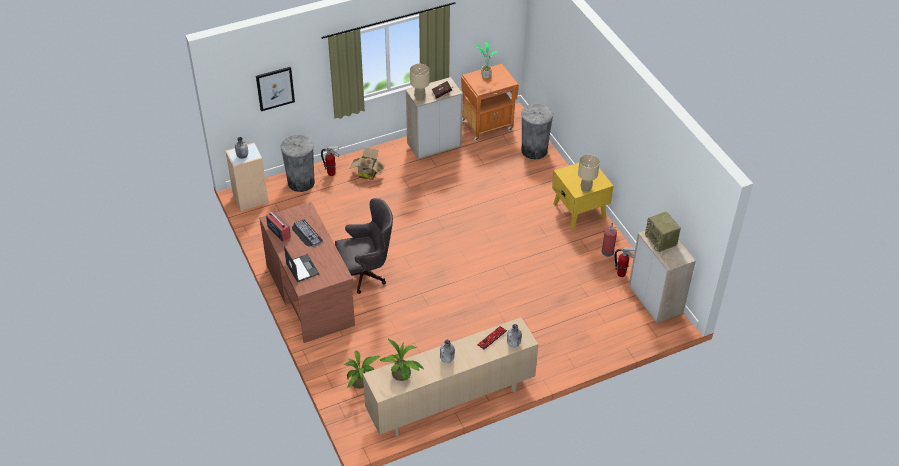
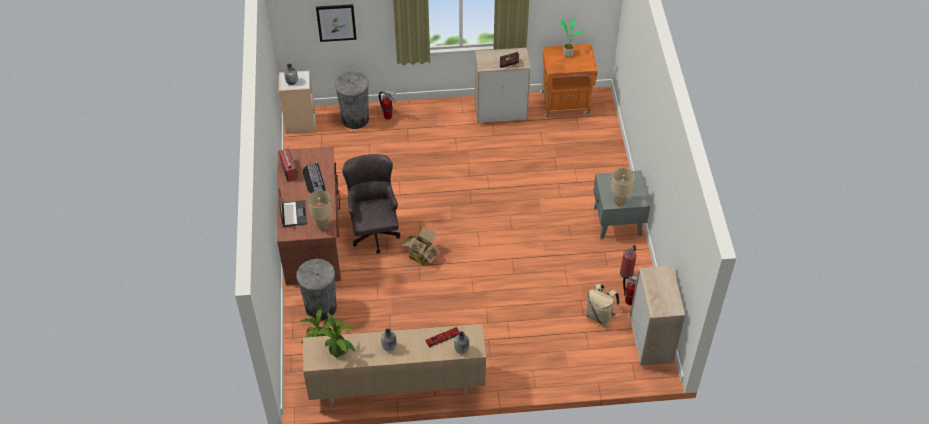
camera: 20 degrees right, 5 degrees up
(366, 275) = (374, 231): grey office chair -> grey office chair turned 105 degrees counterclockwise
(367, 173) = (423, 125): cardboard box -> cardboard box (421, 254)
(420, 98) = (485, 63): beige table lamp -> beige table lamp (323, 225)
(534, 150) = (601, 143): grey trash can -> grey trash can (321, 307)
(579, 211) = (617, 221): yellow nightstand -> grey nightstand
(602, 292) = (600, 315): none -> beige backpack
(661, 240) = (659, 283): radio -> none

